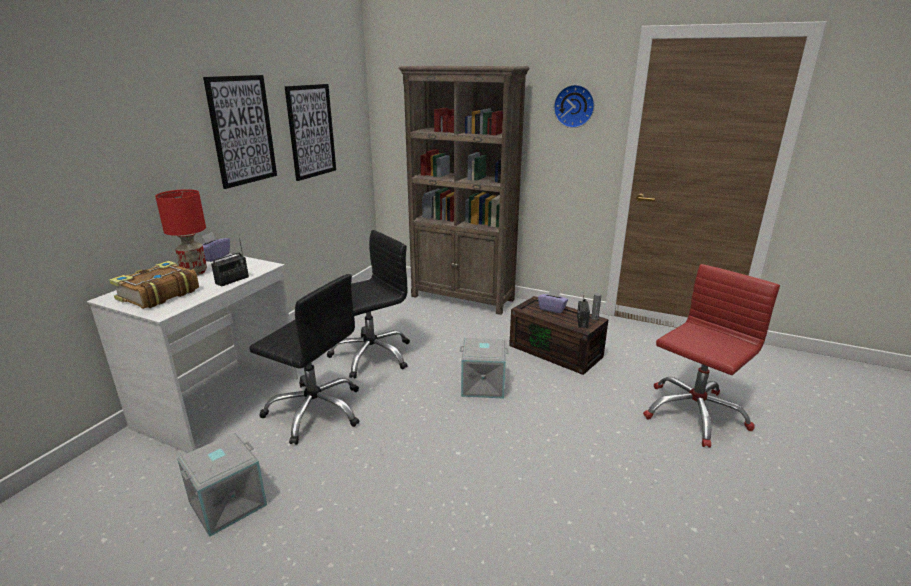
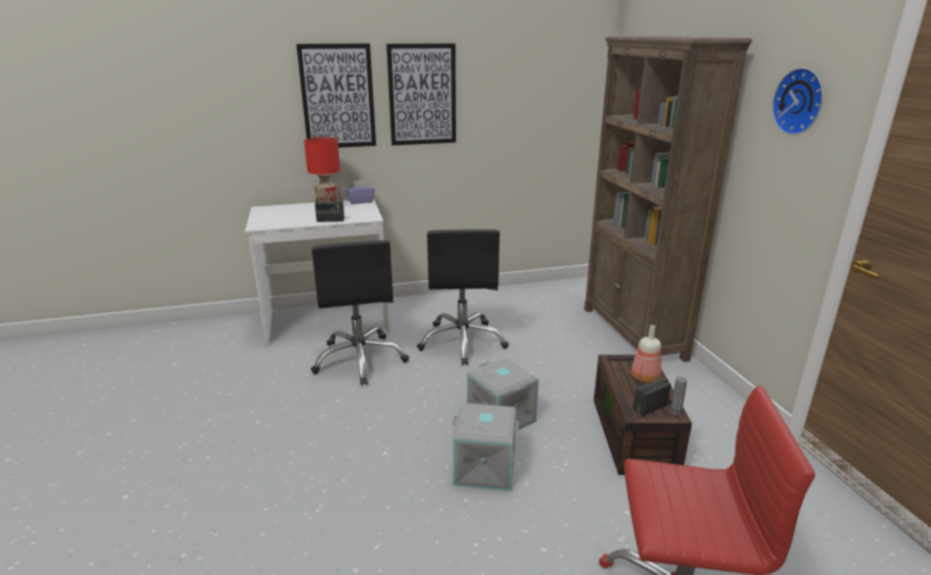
camera: 50 degrees right, 0 degrees up
(157, 295) = (280, 215): book -> none
(228, 502) = (234, 383): grey storage box -> grey storage box (485, 467)
(311, 131) = (513, 104): picture -> picture (338, 97)
(371, 355) = (462, 342): black office chair -> black office chair turned 75 degrees clockwise
(552, 309) = (644, 377): purple tissue box -> bottle

